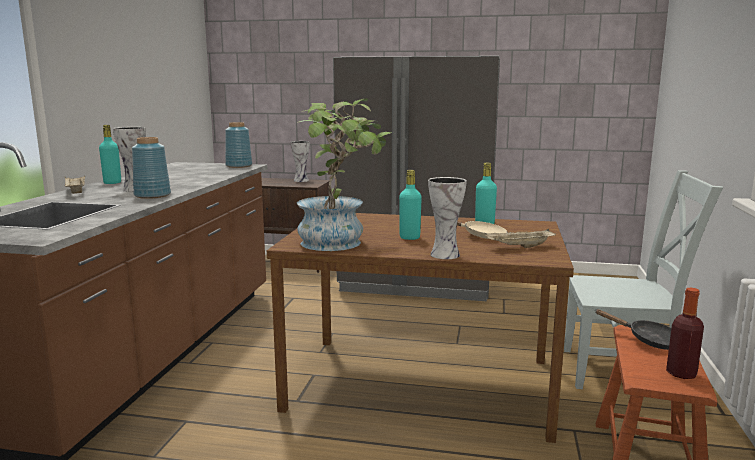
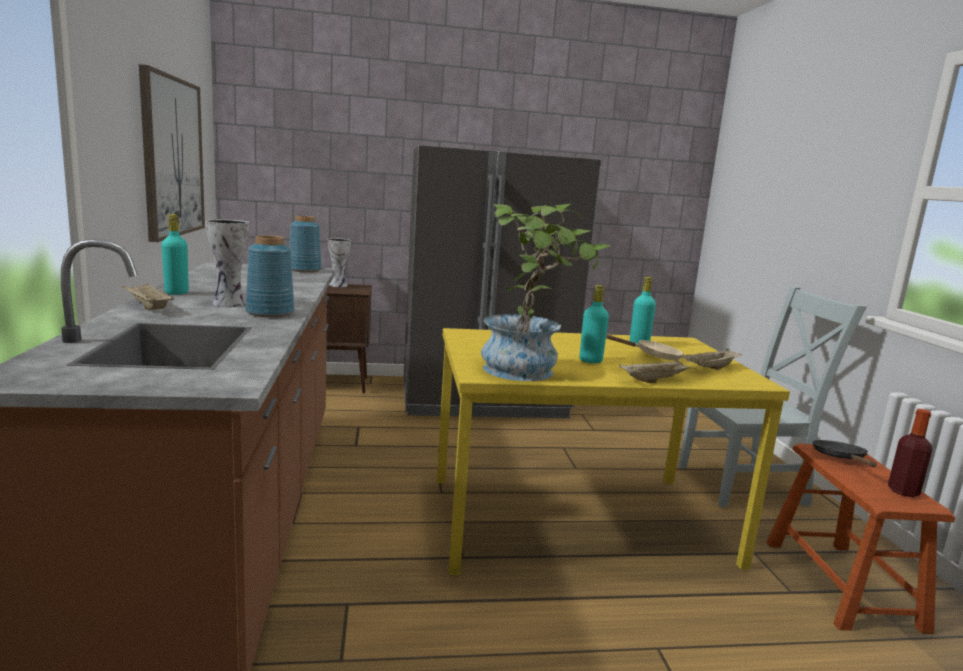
camera: 20 degrees left, 0 degrees up
(152, 82) = (172, 157): none -> picture
(419, 385) = (576, 520): brown dining table -> yellow dining table
(444, 254) = (655, 380): vase -> beige tray
(649, 340) = (840, 458): black frying pan -> black frying pan turned 105 degrees counterclockwise

